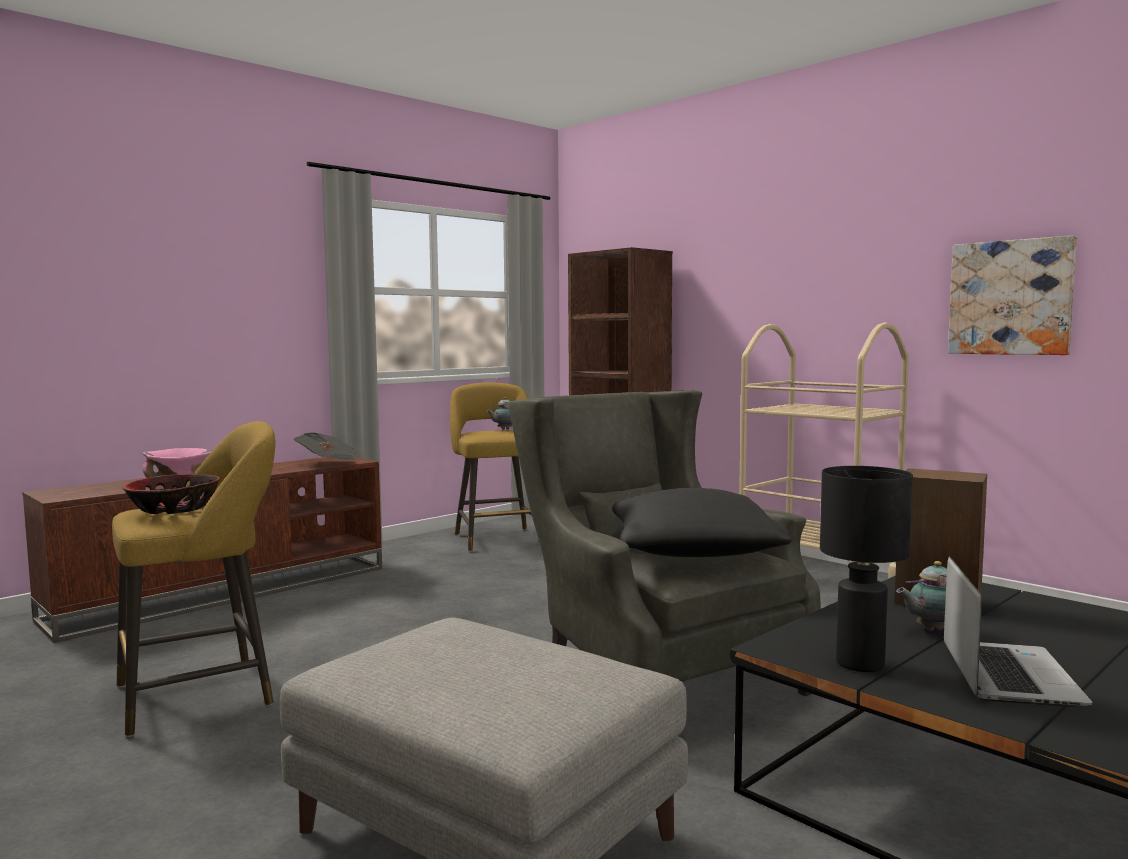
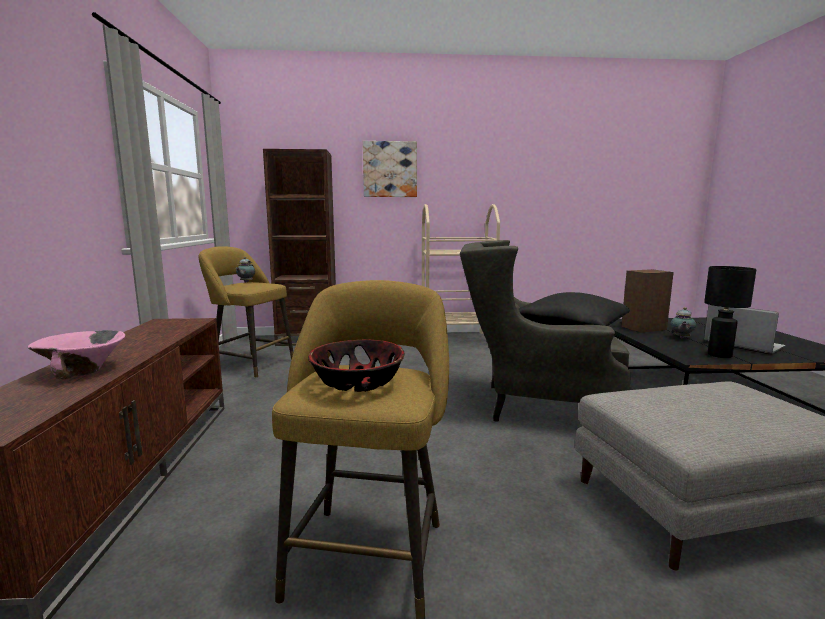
camera: 50 degrees left, 5 degrees up
(328, 464) = (181, 327): newspaper -> none
(1010, 297) = (531, 194): picture -> picture (390, 169)

